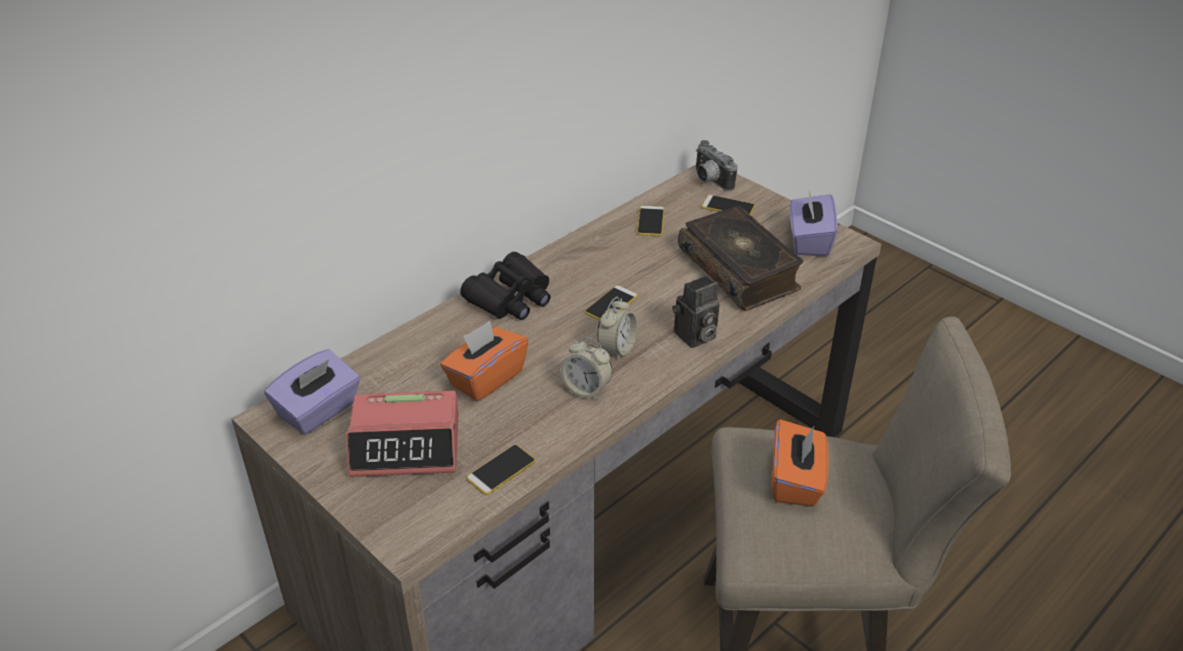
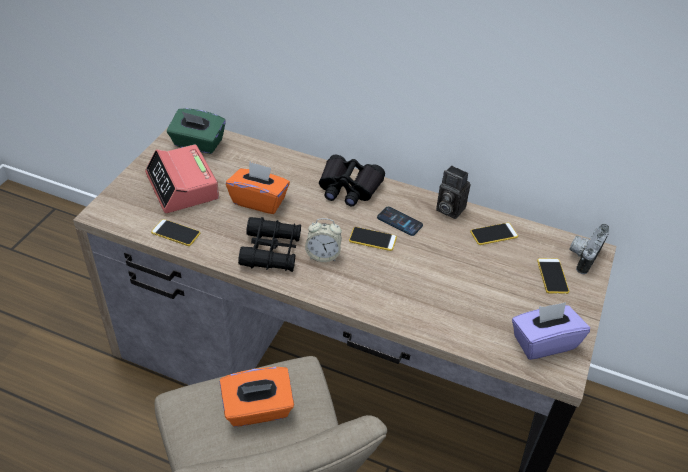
camera: 65 degrees right, 5 degrees up
(319, 411) = (198, 144): purple tissue box -> green tissue box
(586, 389) = (271, 251): alarm clock -> black binoculars
(594, 277) = (399, 222): none -> phone
(694, 337) = (361, 295): camera -> camera (448, 209)
(740, 270) = (466, 303): book -> none

